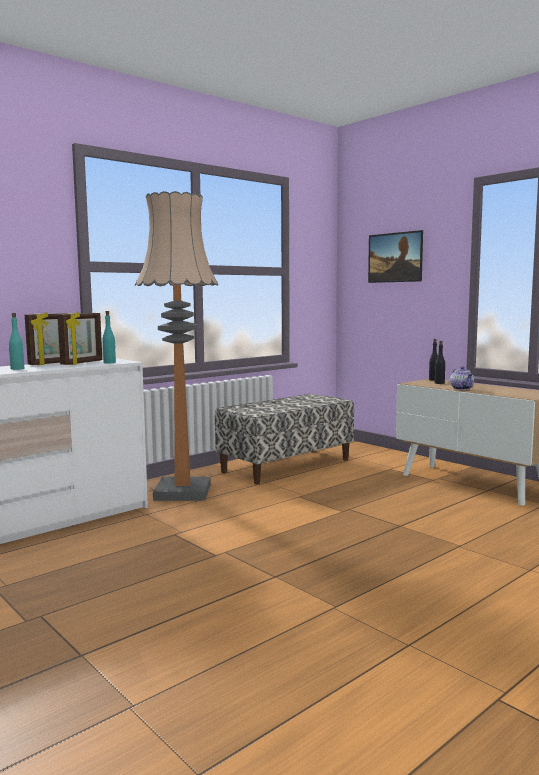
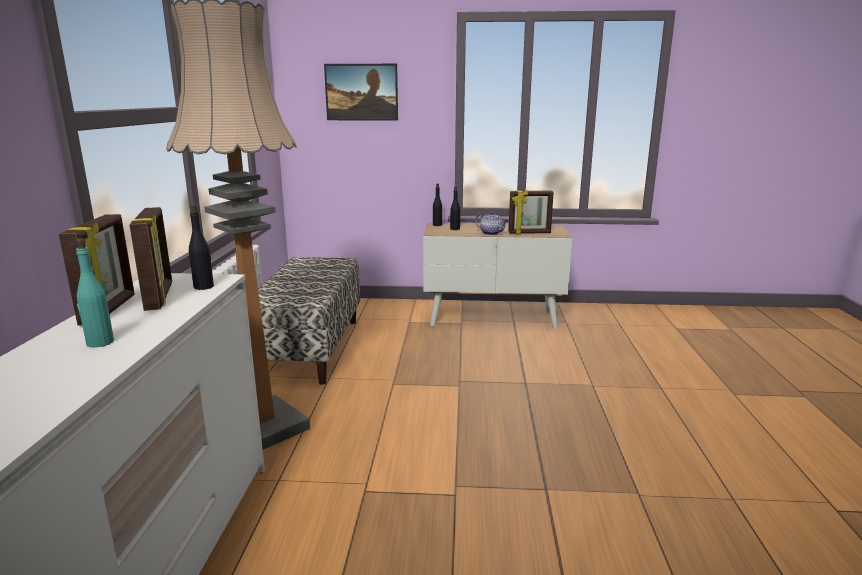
camera: 45 degrees left, 10 degrees up
(109, 362) = (204, 287): turquoise bottle -> black bottle
(500, 393) = (529, 233): none -> picture frame

